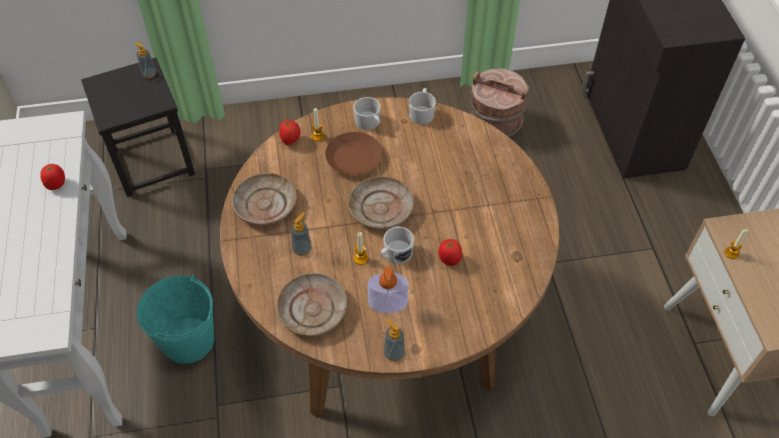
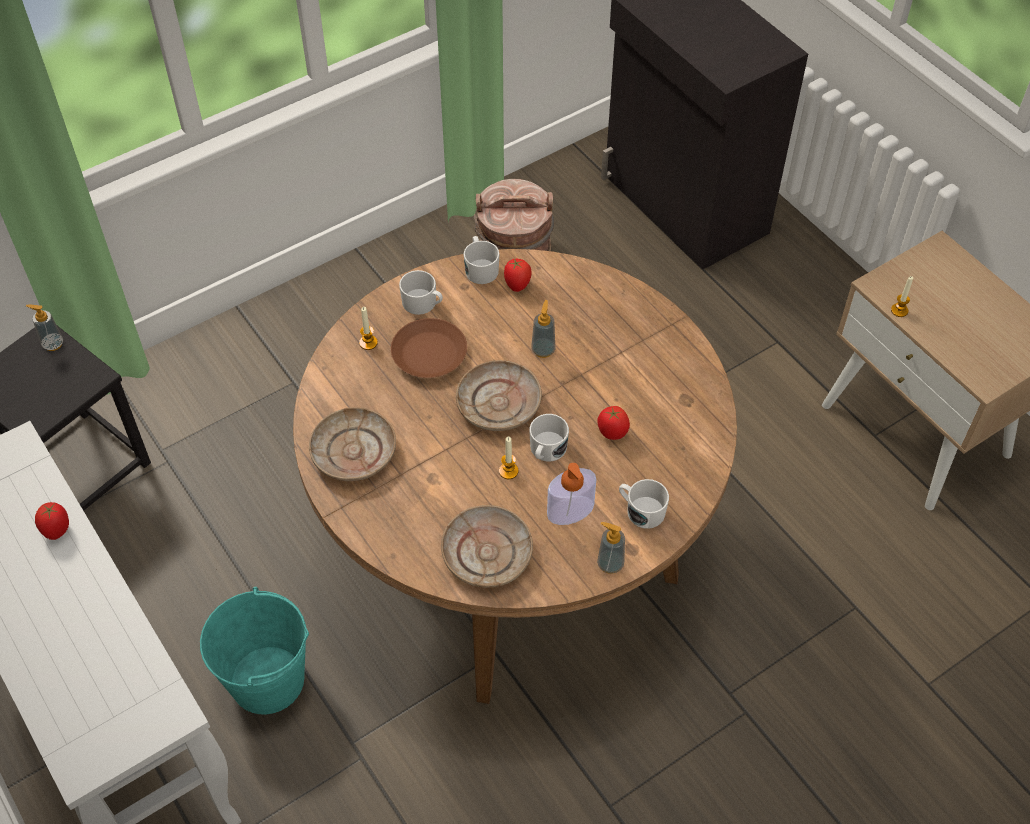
camera: 25 degrees left, 0 degrees up
(290, 140) = (337, 360): tomato -> tomato (517, 285)
(302, 249) = (431, 487): soap dispenser -> soap dispenser (543, 350)
(438, 323) = (641, 510): none -> white mug

